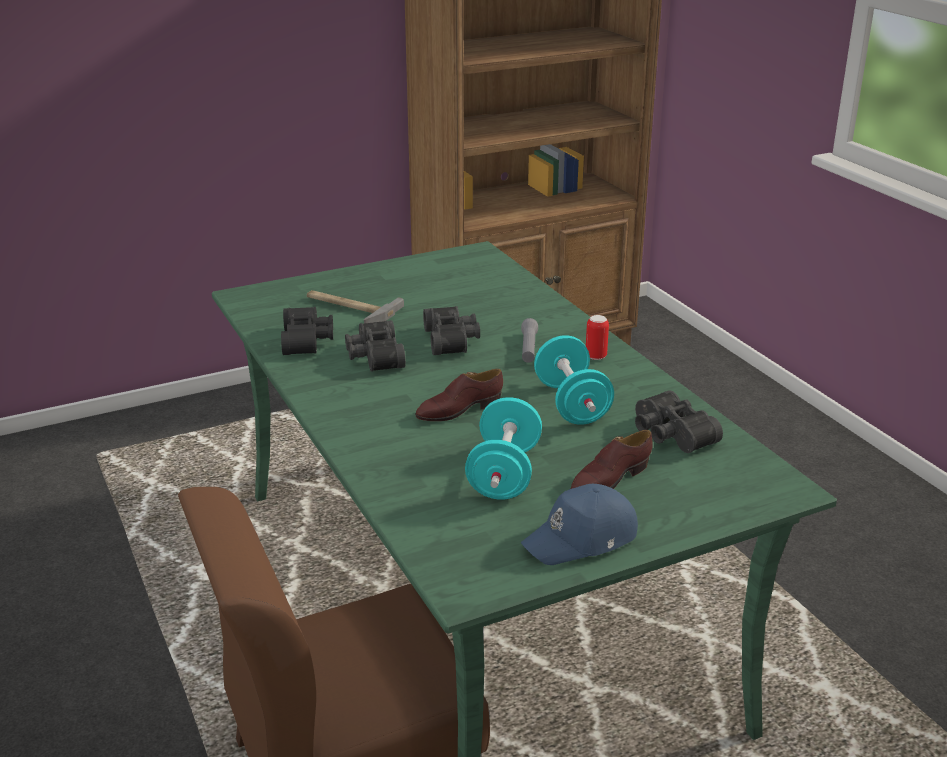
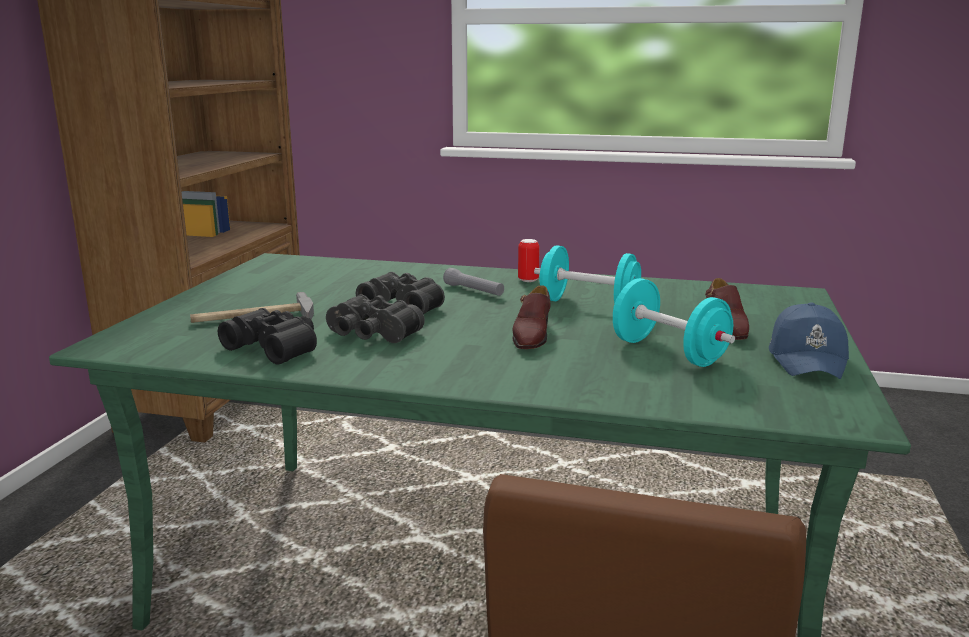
camera: 50 degrees left, 10 degrees down
(669, 435) = (682, 296): black binoculars -> none

